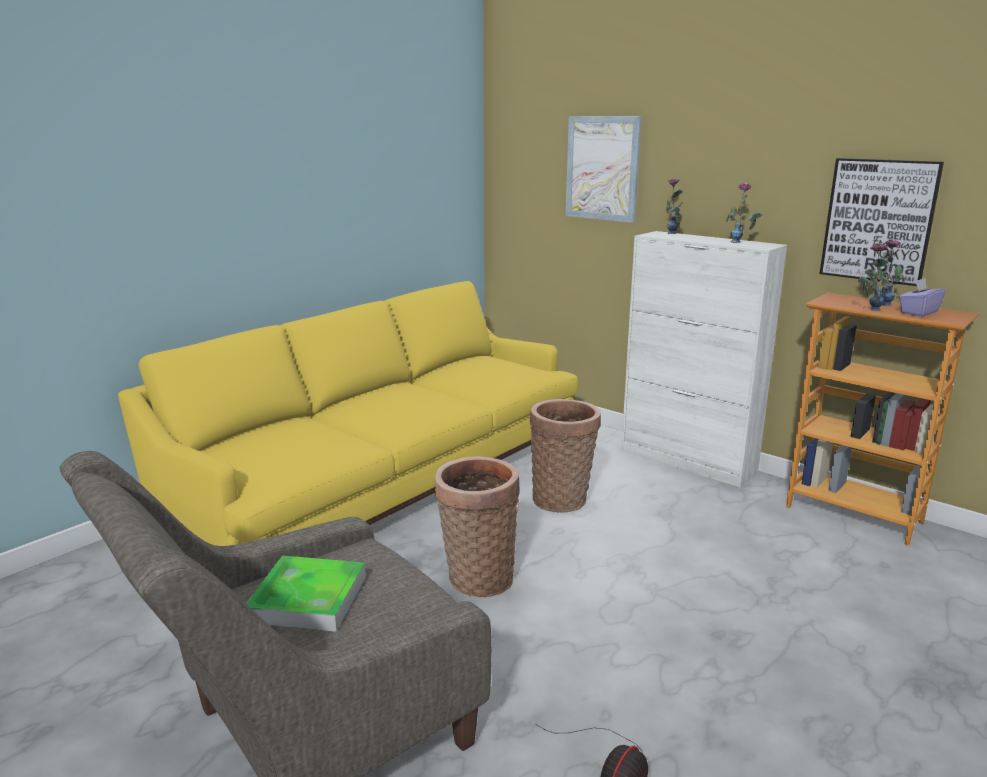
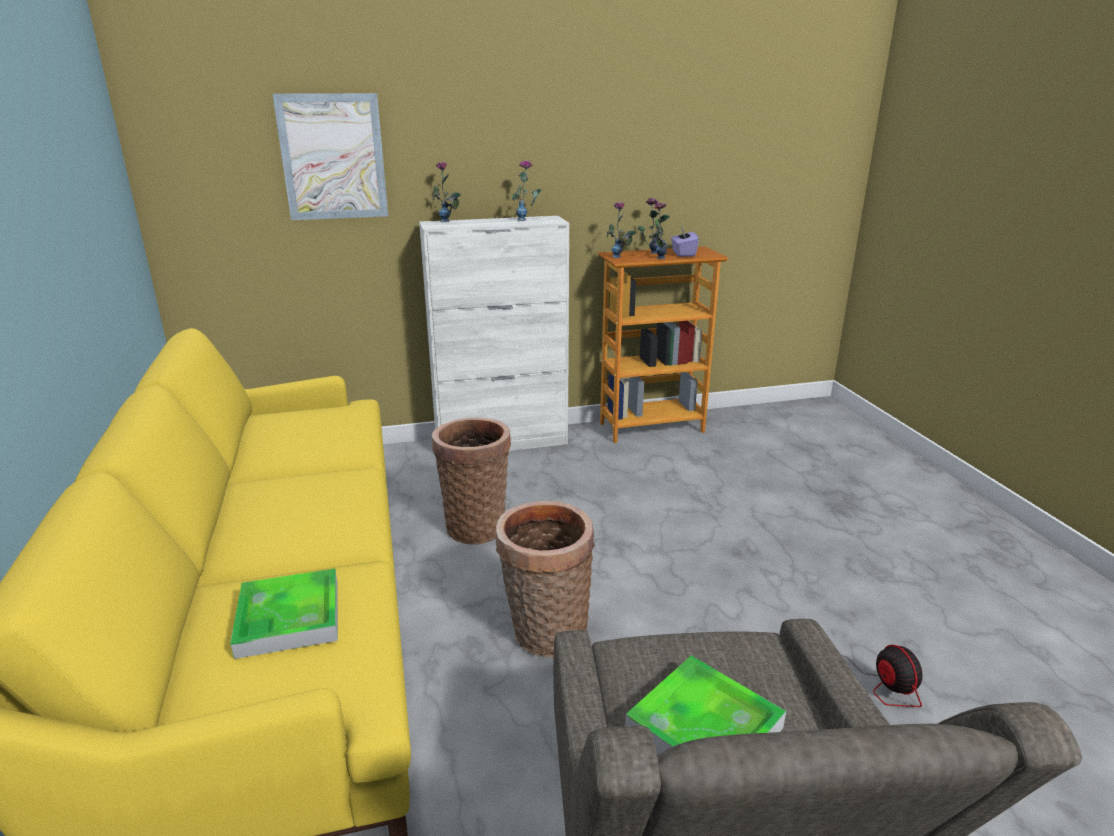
camera: 55 degrees left, 5 degrees up
(296, 443) = (289, 618): none -> tray
(830, 300) = (620, 258): none -> vase
(879, 220) = (628, 183): picture -> none

